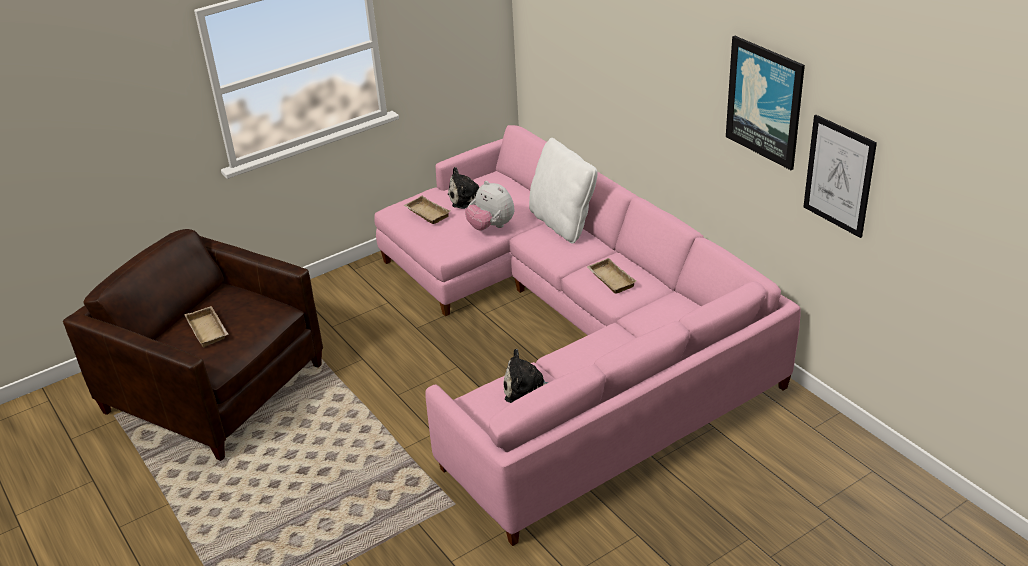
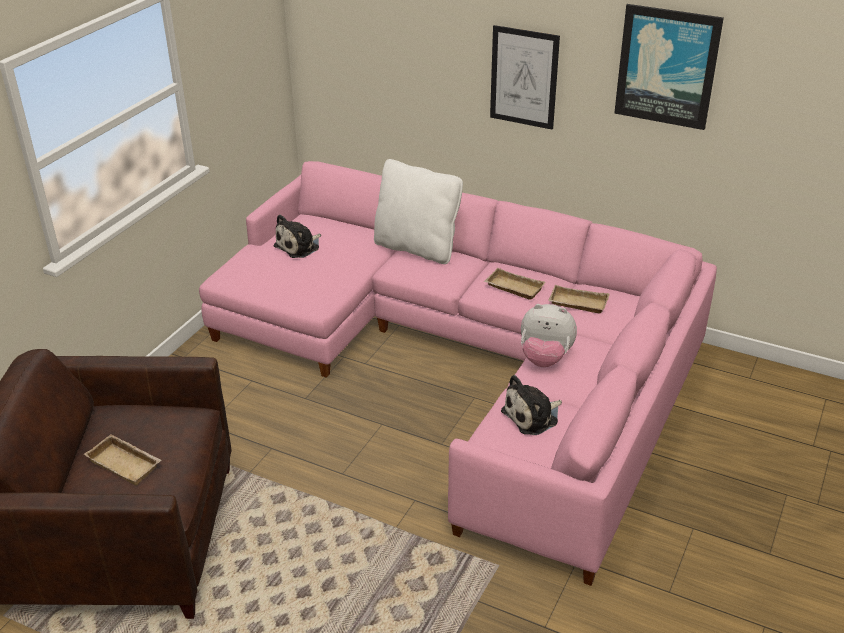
camera: 30 degrees left, 0 degrees up
(426, 213) = (266, 272): beige tray -> beige tray (577, 304)
(491, 227) = (347, 268): plush toy -> plush toy (545, 359)
(839, 176) = (764, 123): picture -> picture (524, 77)

